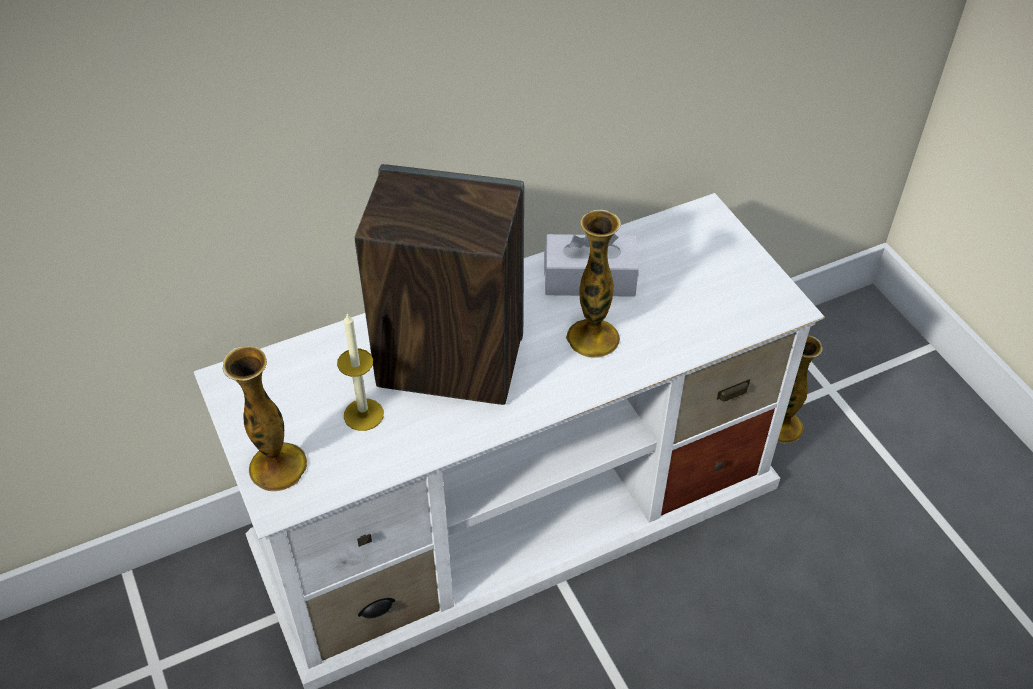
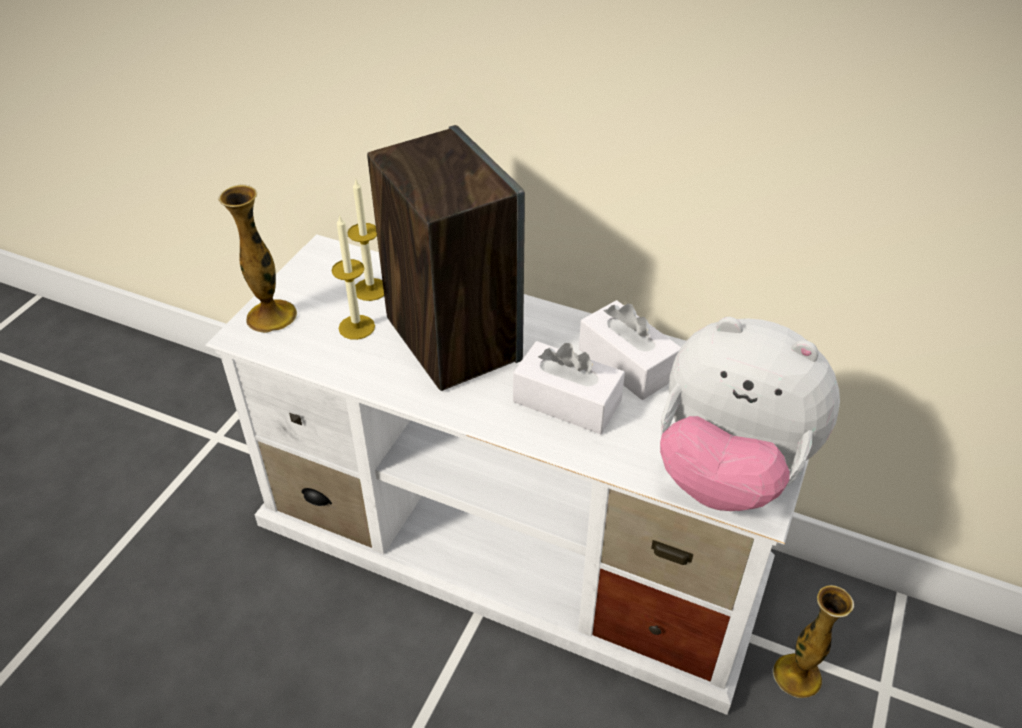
camera: 50 degrees right, 5 degrees down
(324, 377) = (370, 289): none -> candle
(593, 338) = (567, 401): vase -> white tissue box
(743, 299) = (729, 470): none -> plush toy

